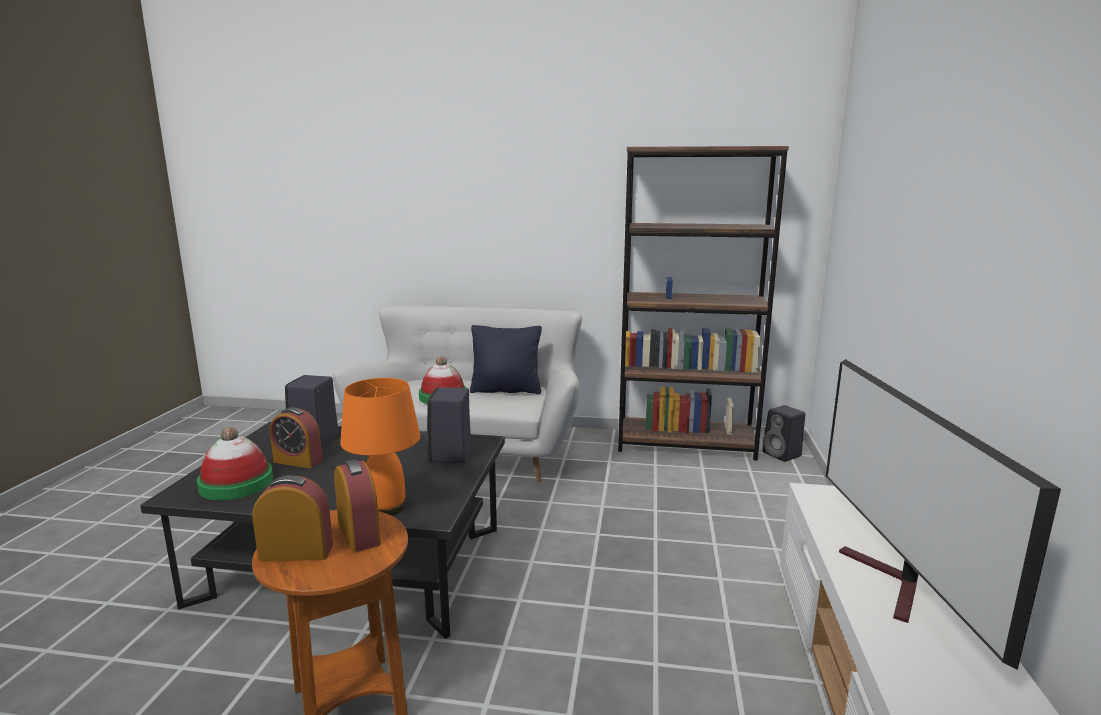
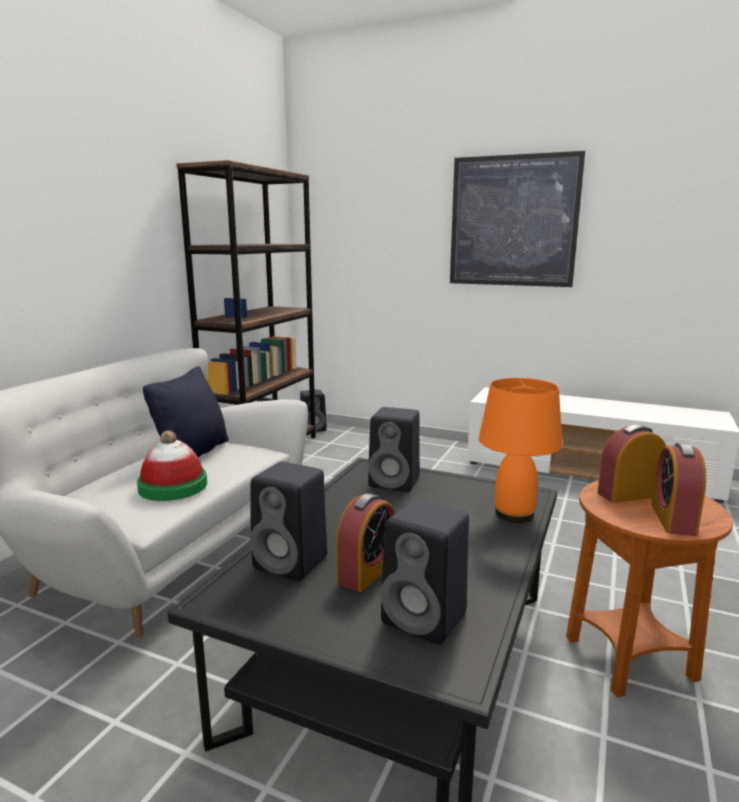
camera: 75 degrees left, 0 degrees up
(236, 483) = (427, 618): hat -> black speaker
(894, 585) = (587, 406): television -> none
(955, 220) = (513, 221): none -> picture

